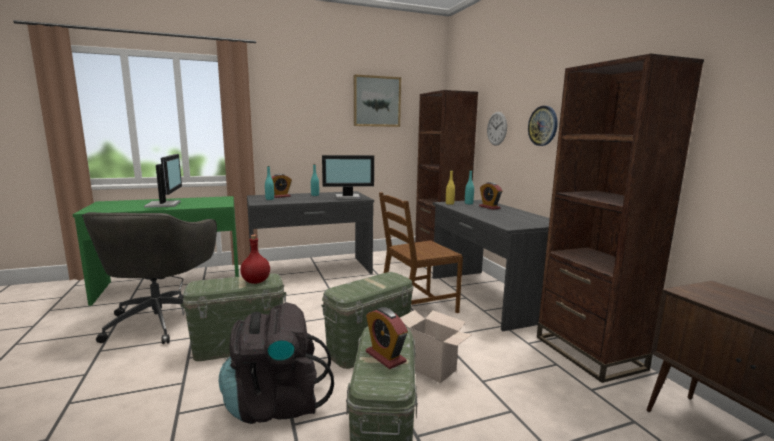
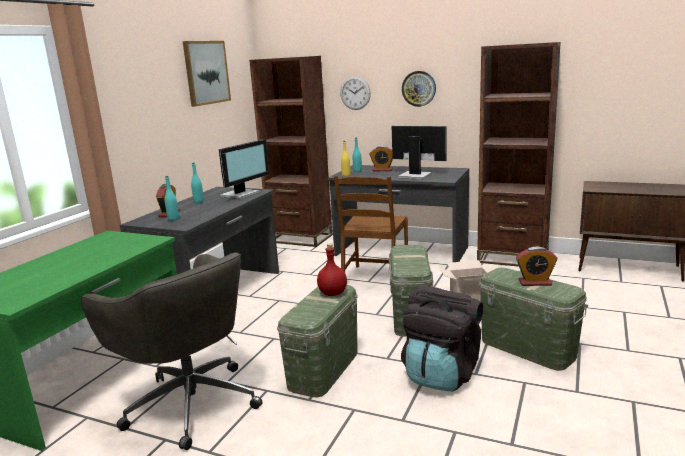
camera: 45 degrees left, 5 degrees up
(165, 204) = (76, 263): monitor -> monitor (415, 175)

